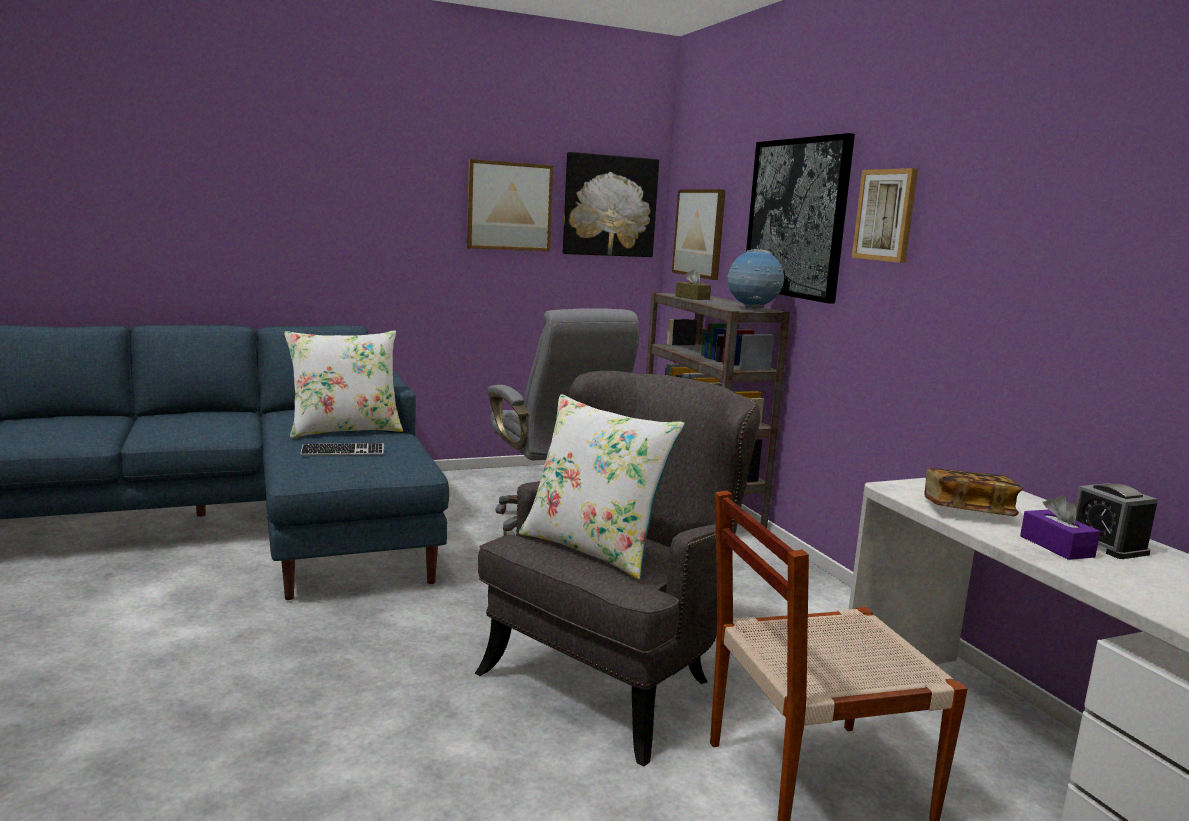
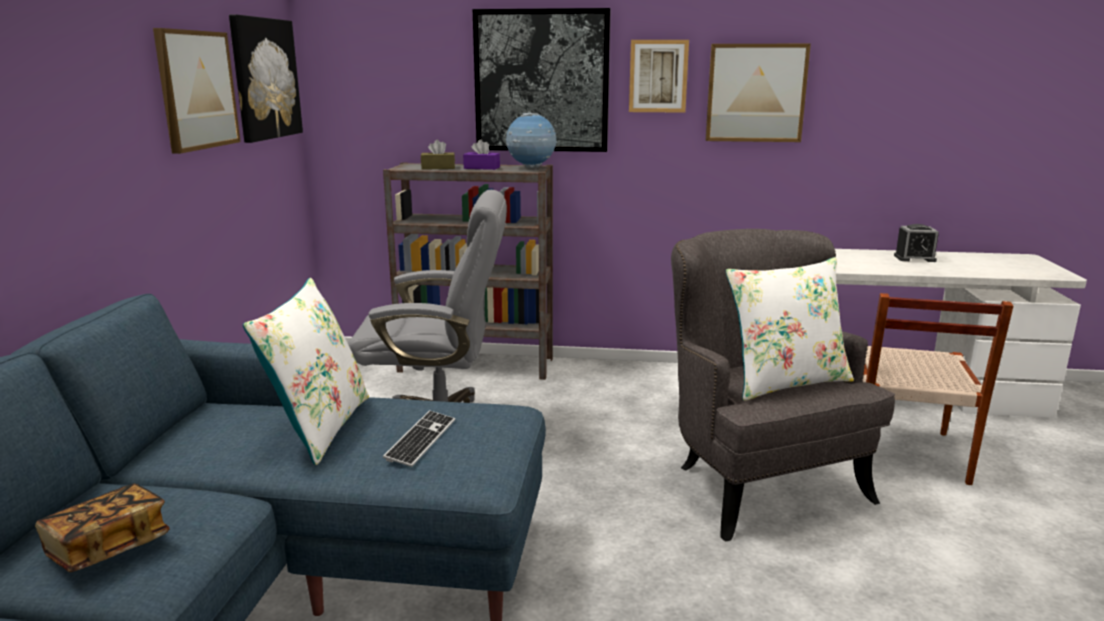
camera: 60 degrees left, 5 degrees up
(700, 233) = (377, 101): picture -> picture (756, 93)
(967, 511) = (856, 265): book -> book (108, 547)
(1056, 546) = (918, 266): purple tissue box -> purple tissue box (481, 168)

